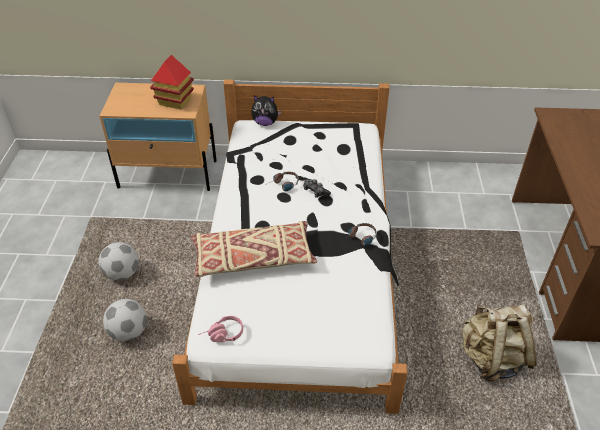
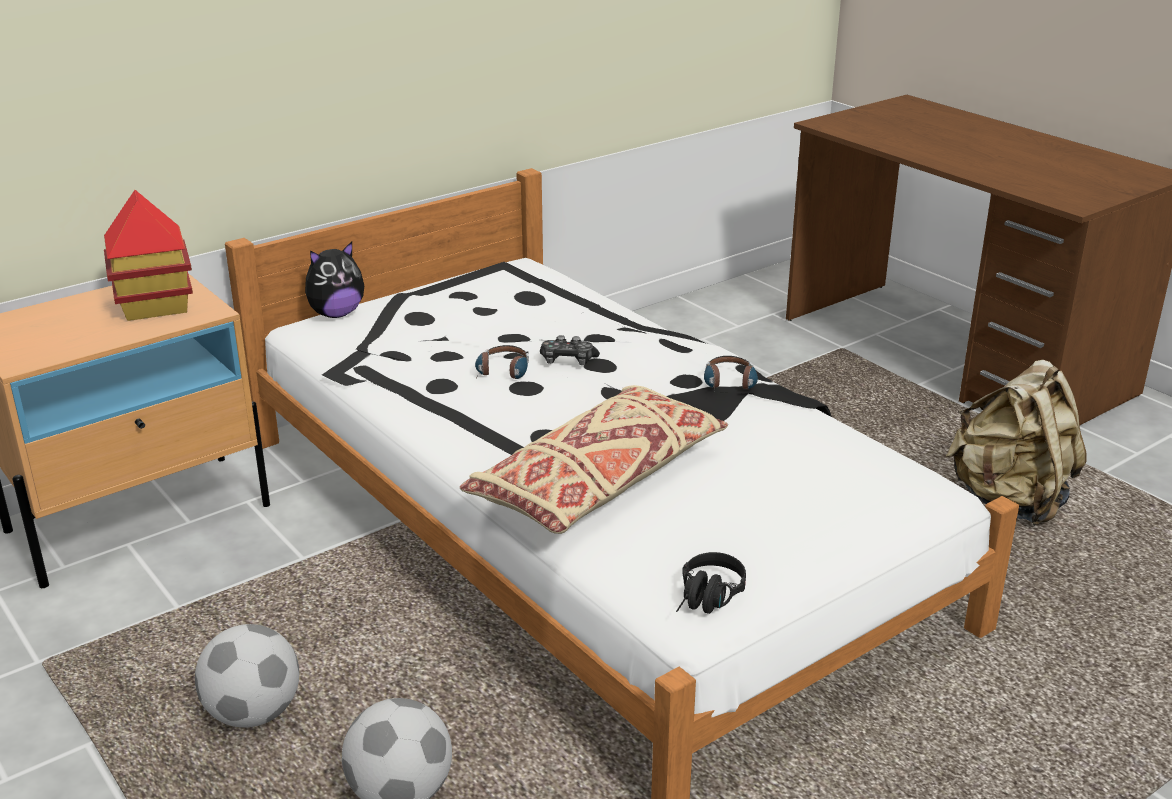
camera: 40 degrees left, 15 degrees down
(222, 335) = (707, 600): pink headphones -> black headphones

